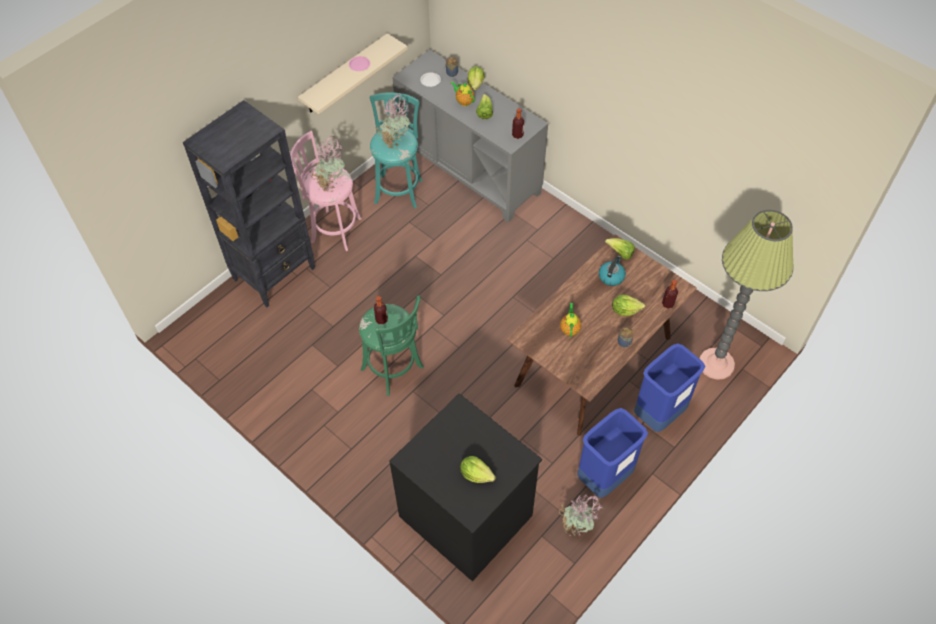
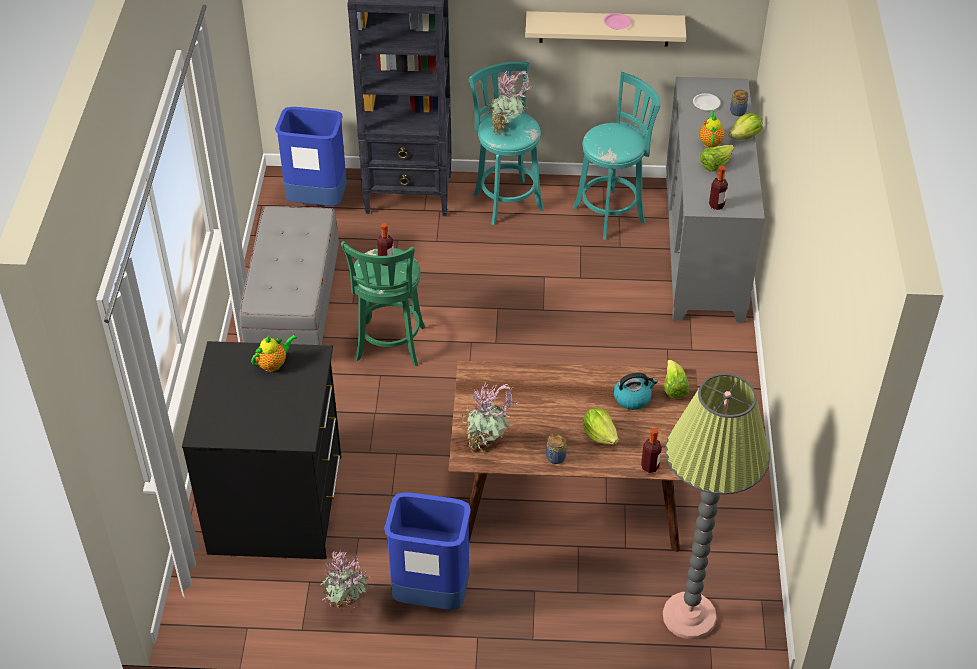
camera: 50 degrees right, 10 degrees down
(312, 401) = (294, 310): none -> grey bench
(333, 229) = (506, 200): pink stool -> turquoise stool
(395, 141) = (615, 140): potted plant -> potted plant (487, 446)
(476, 474) = (250, 411): lettuce -> none
(570, 328) = (524, 403): teapot -> teapot (274, 364)
(659, 414) = (563, 600): blue trash can -> blue trash can (317, 201)

